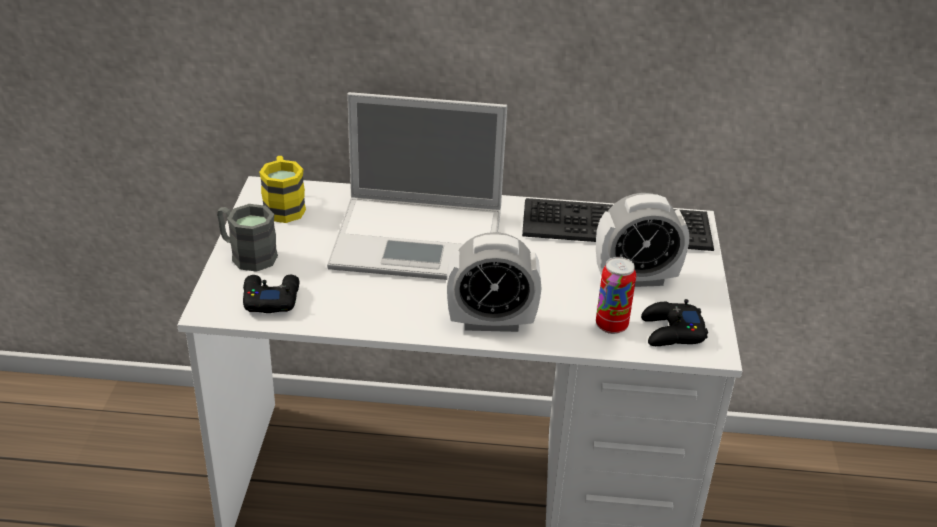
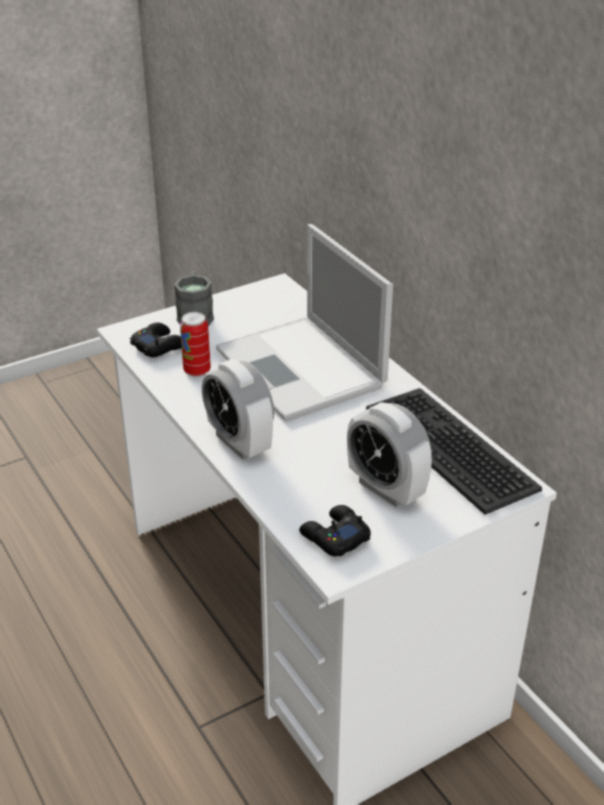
camera: 55 degrees right, 0 degrees up
(284, 206) = (267, 301): yellow mug -> none
(611, 326) = (304, 501): can -> can (197, 371)

